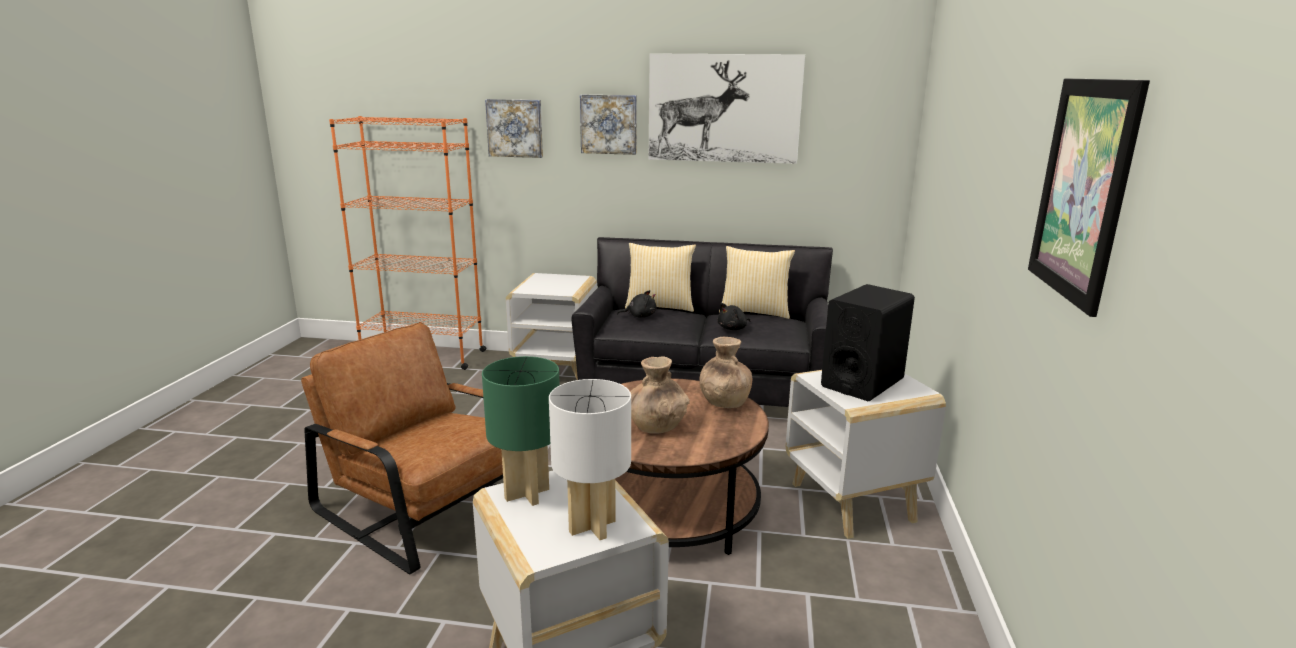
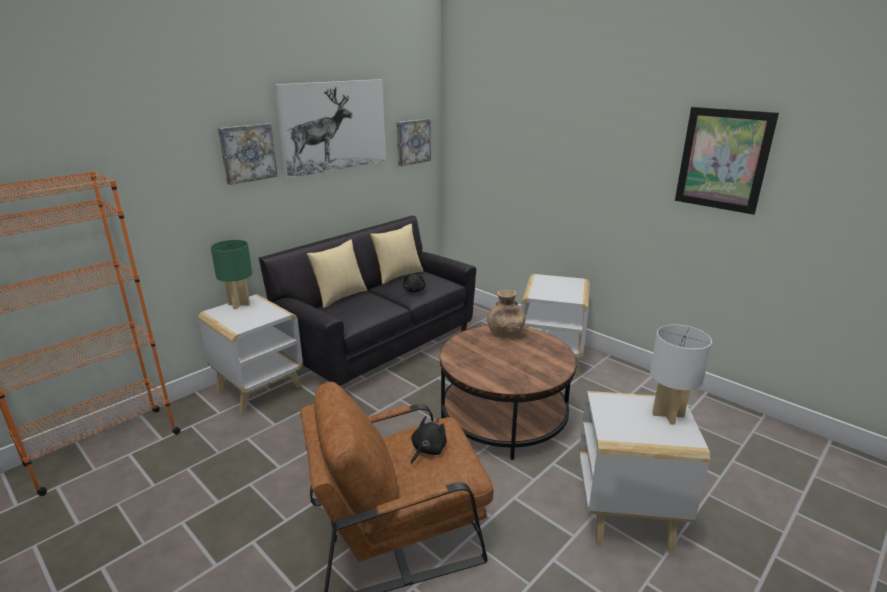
camera: 55 degrees left, 5 degrees up
(515, 128) = (153, 172): picture -> picture (412, 141)
(526, 494) = (617, 426): green table lamp -> green table lamp (239, 304)
(640, 316) = (348, 308): black plush toy -> black plush toy (427, 450)
(656, 426) = (516, 364): brown vase -> none
(862, 383) = (556, 288): black speaker -> none

